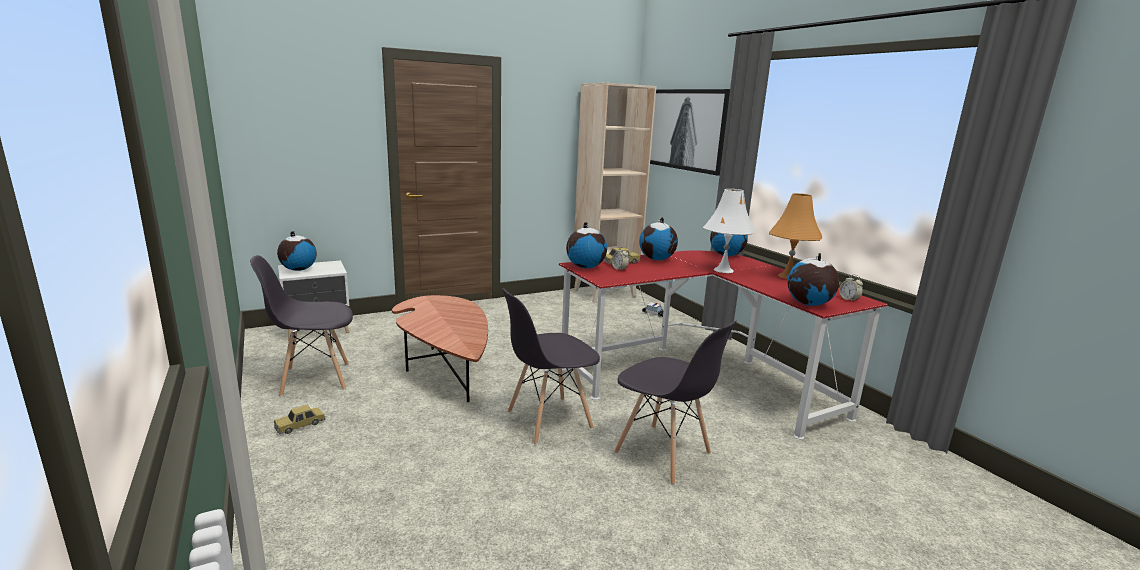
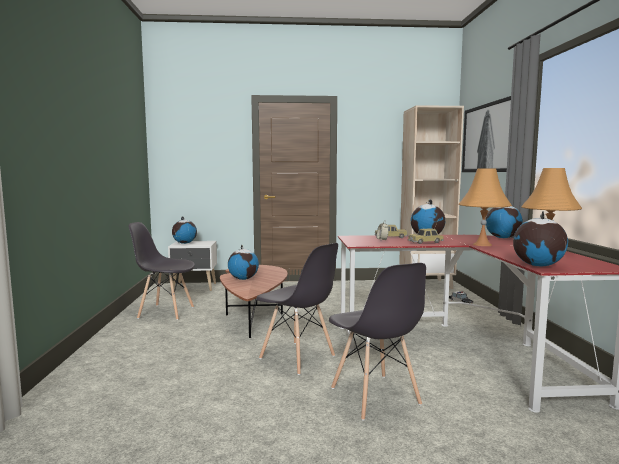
camera: 25 degrees right, 10 degrees down
(300, 425) = (132, 334): toy car -> toy car (425, 242)
(548, 420) = (298, 358): grey chair -> grey chair turned 135 degrees counterclockwise
(585, 267) = (355, 238): globe -> globe (243, 279)
(723, 270) = (482, 244): white table lamp -> orange table lamp
(848, 299) = (594, 266): alarm clock -> none

